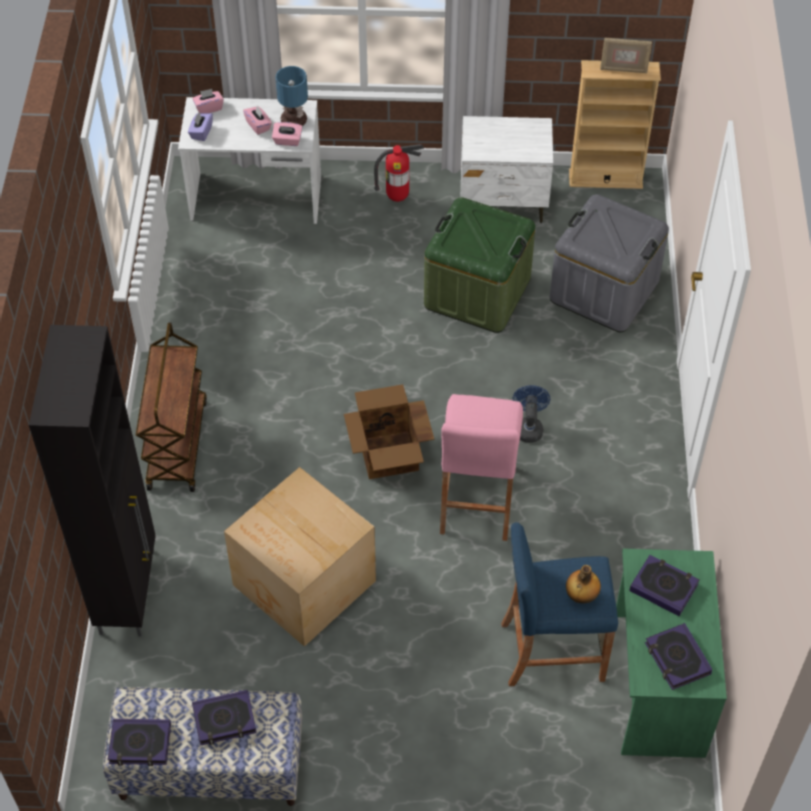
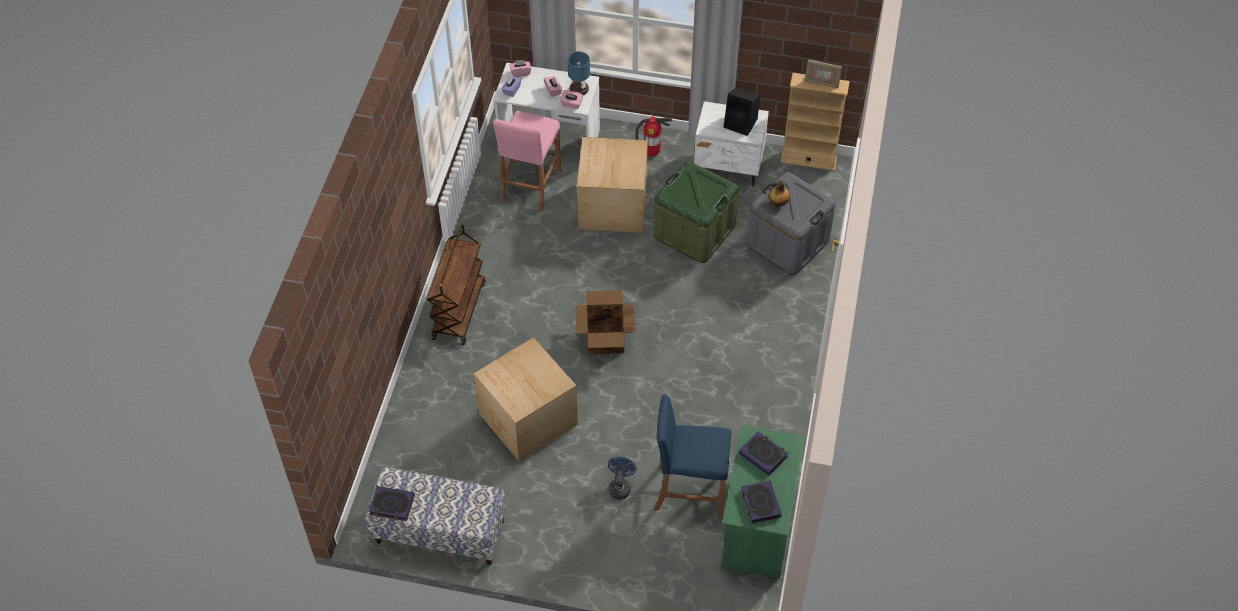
camera: 10 degrees right, 0 degrees up
(128, 590) = (406, 406): black cabinet -> none
(224, 720) = (450, 498): book -> none
(359, 274) = (611, 206): none -> cardboard box
(477, 499) = (661, 379): pink stool -> pink stool (530, 185)
(520, 138) = (741, 123): none -> black speaker
(528, 427) = (709, 334): blue fan -> blue fan (620, 486)
(581, 596) = (705, 452): bottle -> bottle (778, 203)

